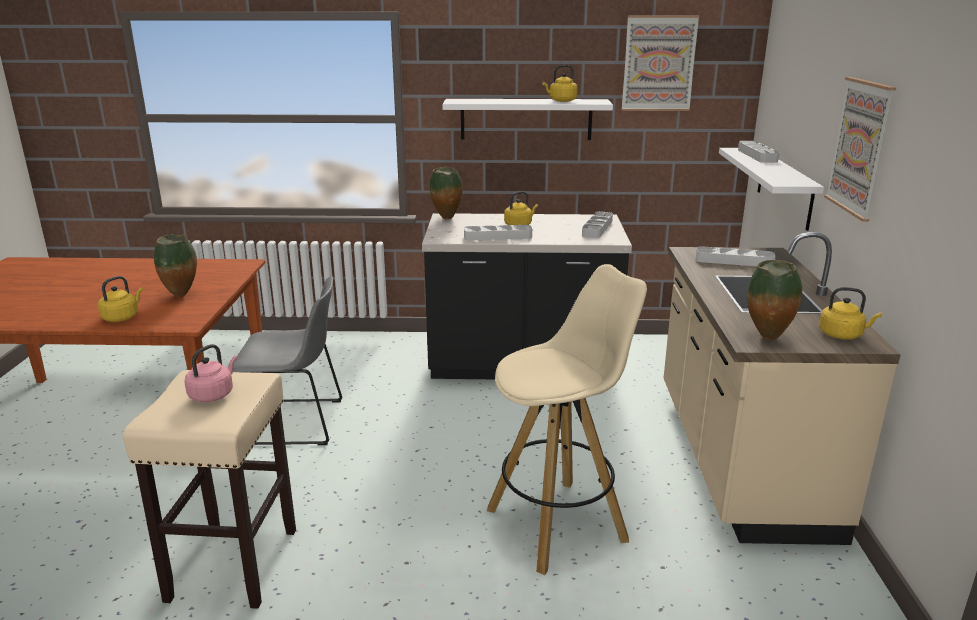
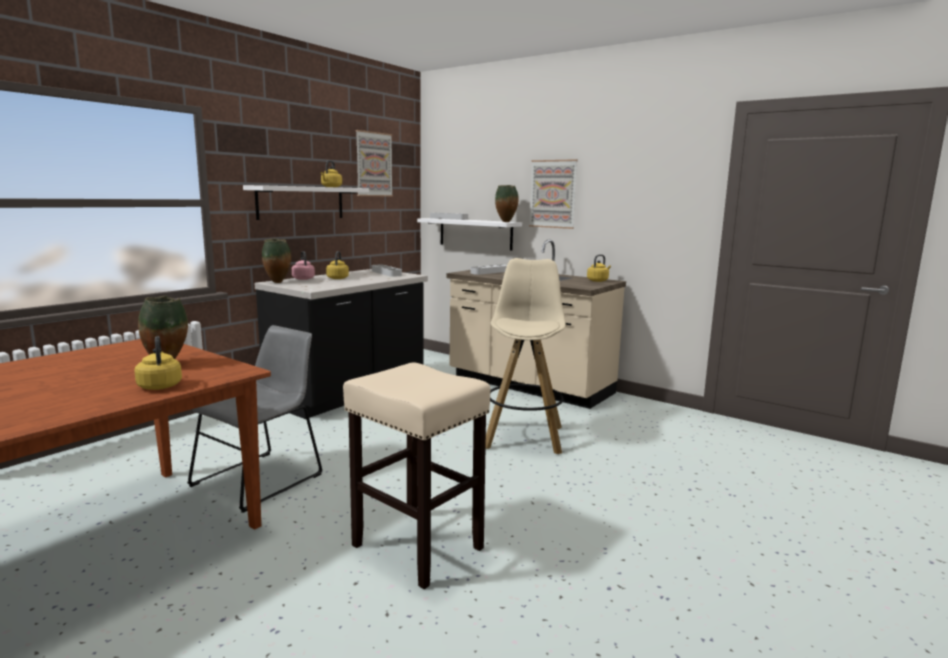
camera: 55 degrees left, 10 degrees down
(213, 394) = (413, 378): pink kettle -> pink kettle (303, 278)
(498, 236) = (346, 283): grey tray -> none
(767, 338) = (584, 285): vase -> vase (506, 222)

